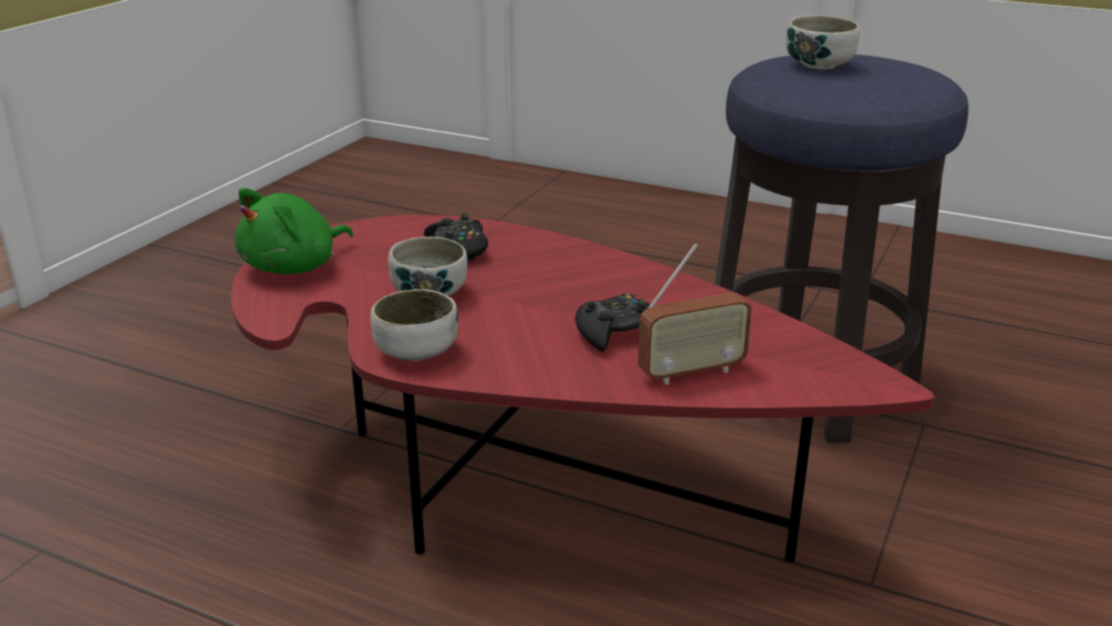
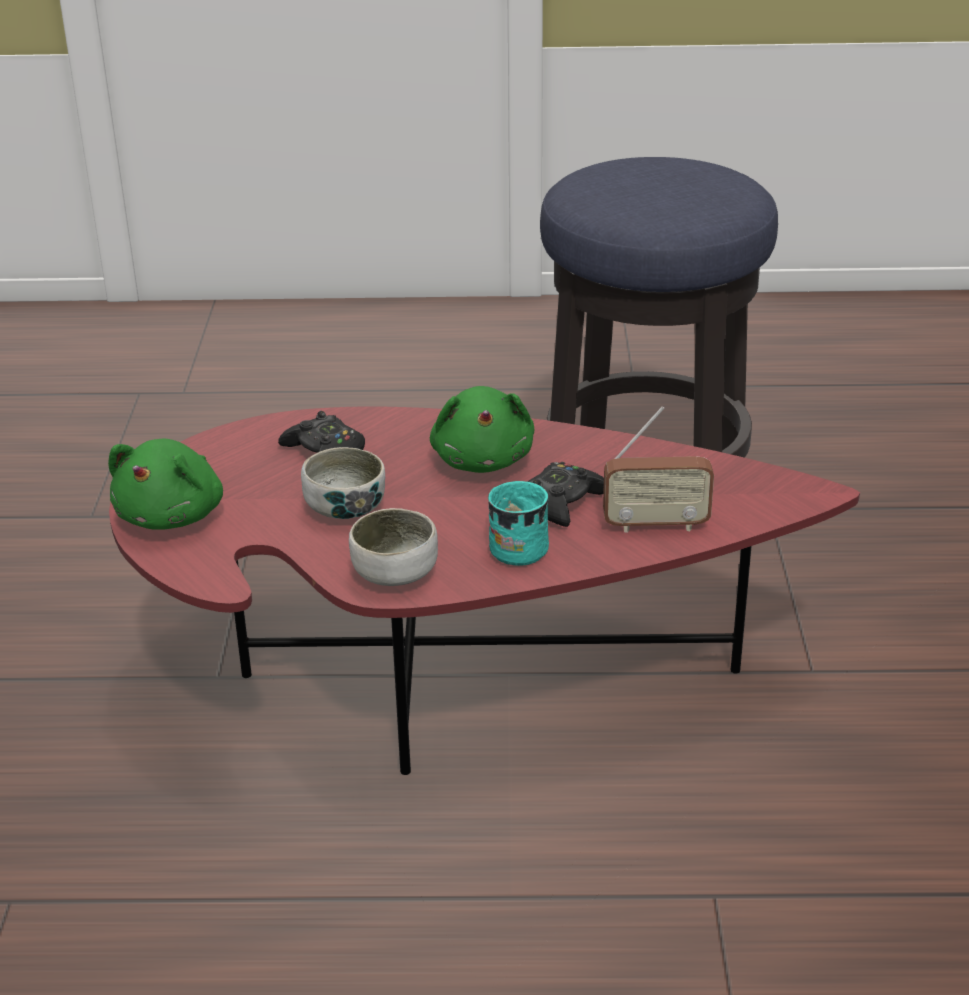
camera: 25 degrees left, 5 degrees up
(541, 356) = (513, 546): none -> turquoise mug
(582, 284) = (483, 460): none -> green plush toy
(691, 372) = (655, 525): radio -> radio turned 45 degrees clockwise
(819, 65) = (625, 182): bowl -> none

